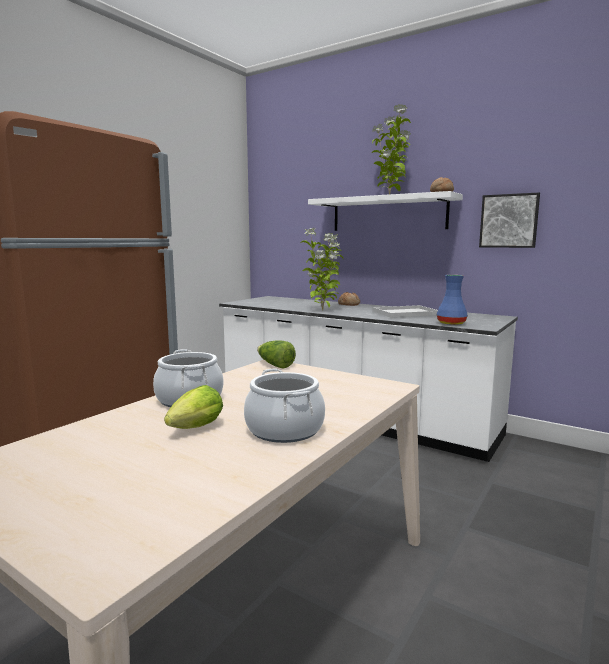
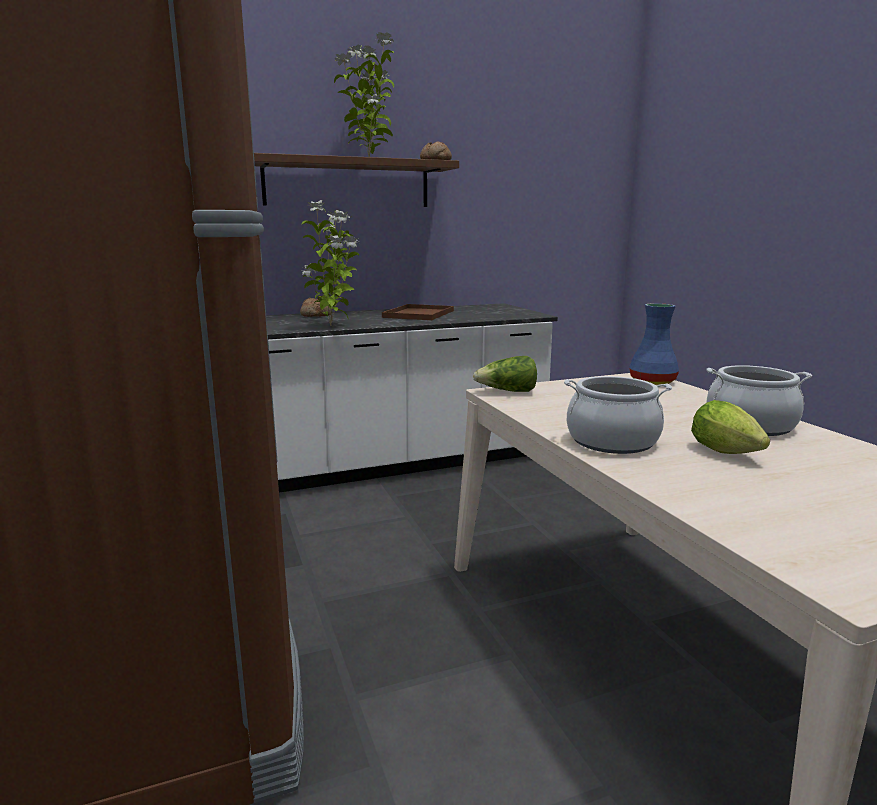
camera: 55 degrees left, 5 degrees up
(388, 214) = (347, 184): white shelf -> brown shelf
(405, 313) = (419, 314): white tray -> brown tray
(451, 323) = (501, 316): blue vase -> blue vase (651, 381)
(509, 221) = (489, 199): picture -> none

